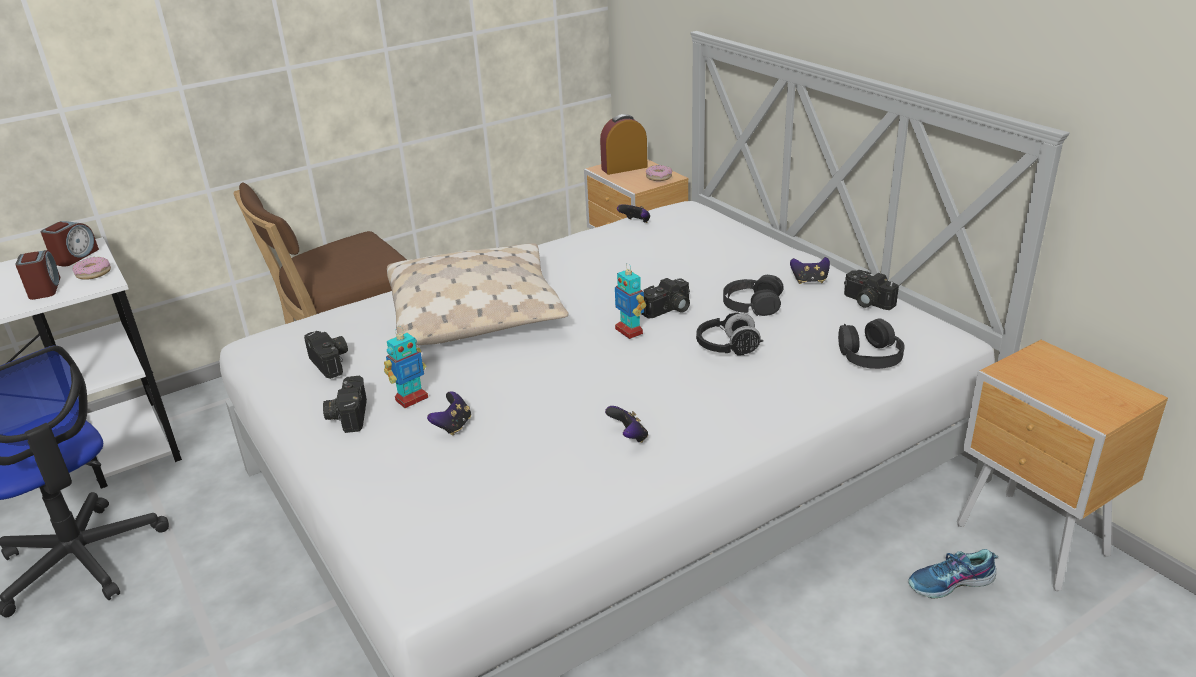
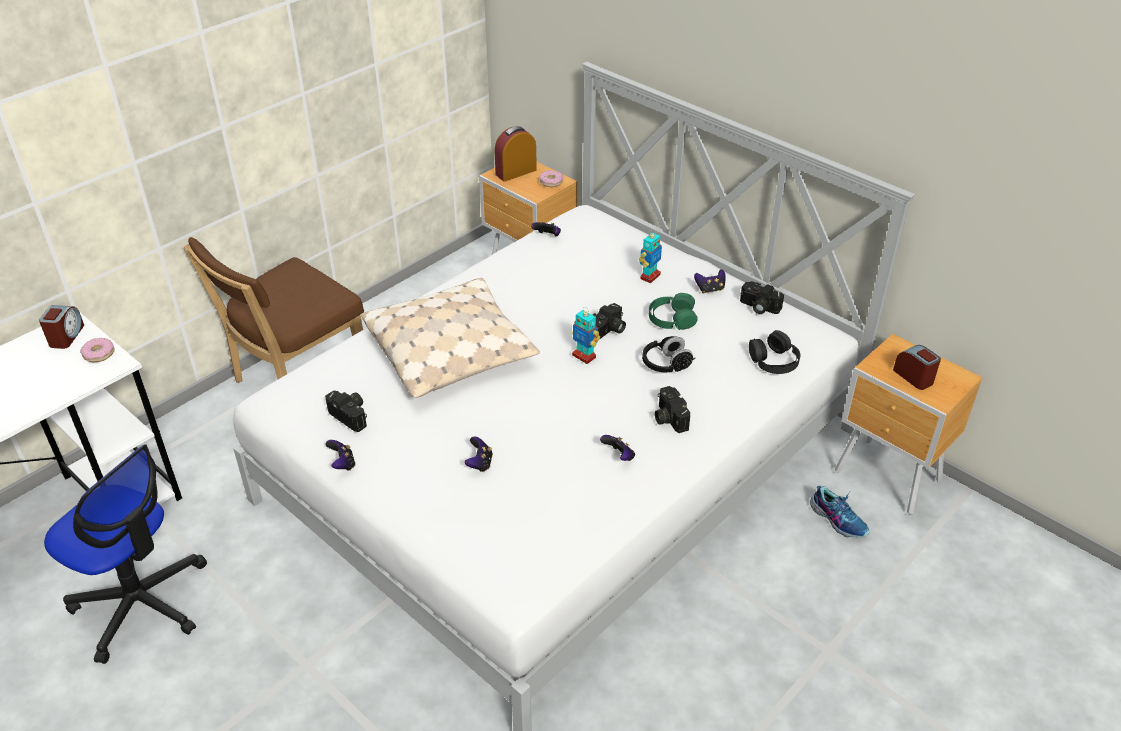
camera: 15 degrees left, 10 degrees up
(45, 288) = (63, 376): alarm clock -> alarm clock (914, 377)
(295, 409) = (342, 464): none -> game controller
(347, 415) = (389, 464): camera -> camera (668, 418)
(411, 399) = (434, 442): toy robot -> toy robot (649, 276)
(752, 304) = (671, 318): black headphones -> green headphones
(951, 583) = (838, 519): shoe -> shoe turned 105 degrees counterclockwise

